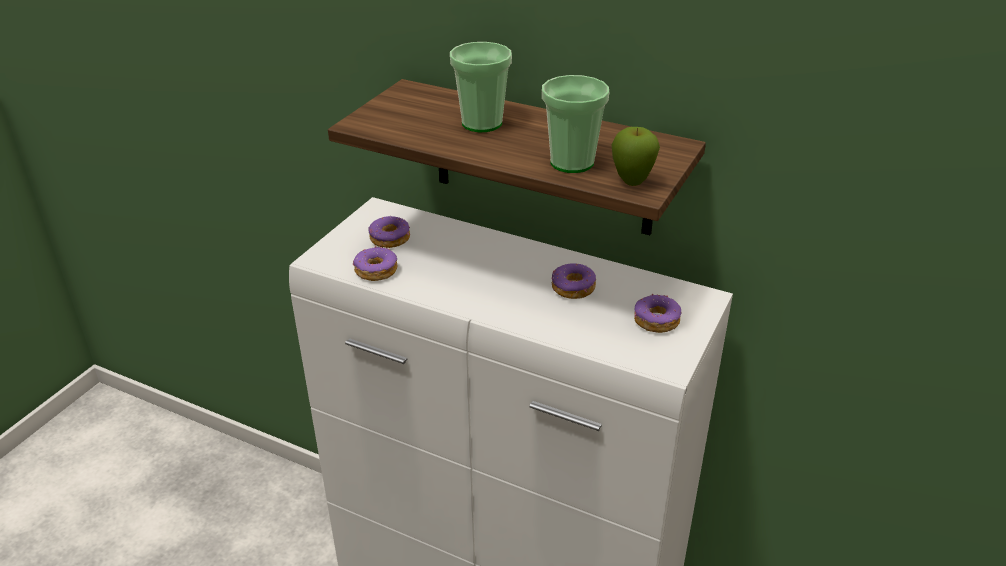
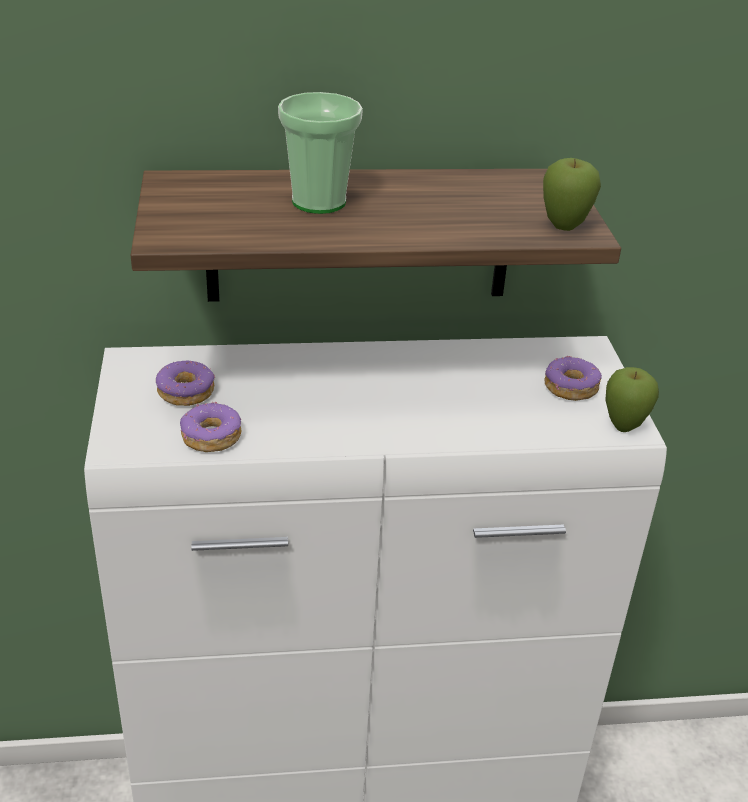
camera: 35 degrees left, 0 degrees up
(572, 162) = (476, 222): cup -> none
(573, 288) = (456, 381): donut -> none
(665, 362) = (624, 427): none -> apple

